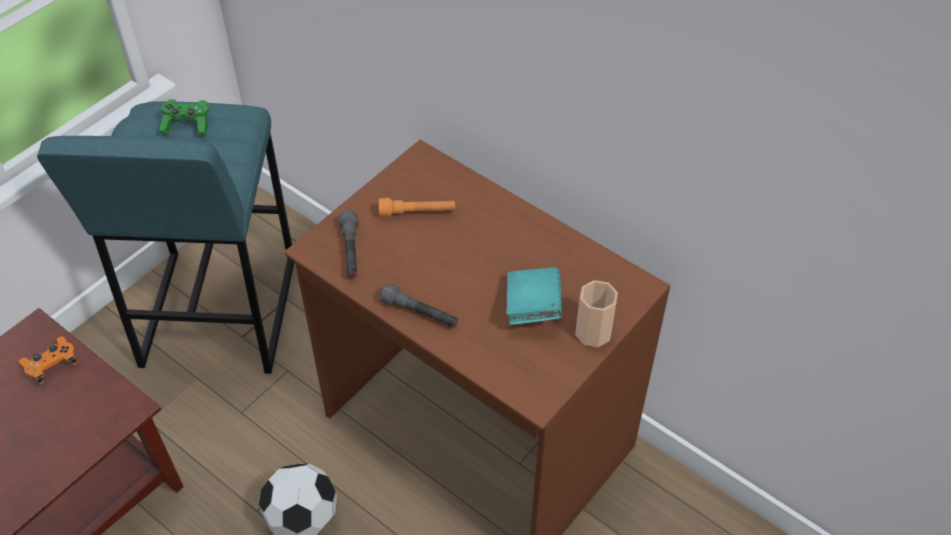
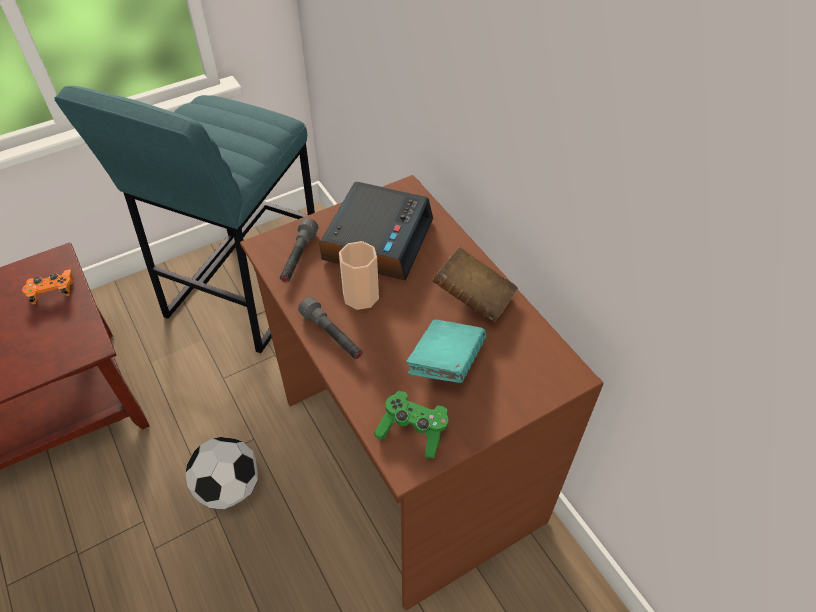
camera: 20 degrees right, 0 degrees up
(187, 124) = (230, 119): green game controller -> green game controller (413, 430)
(417, 213) = (377, 239): orange flashlight -> alarm clock
(531, 243) = (473, 298): none -> brown book
(593, 332) = (498, 408): cup -> cup (361, 296)

